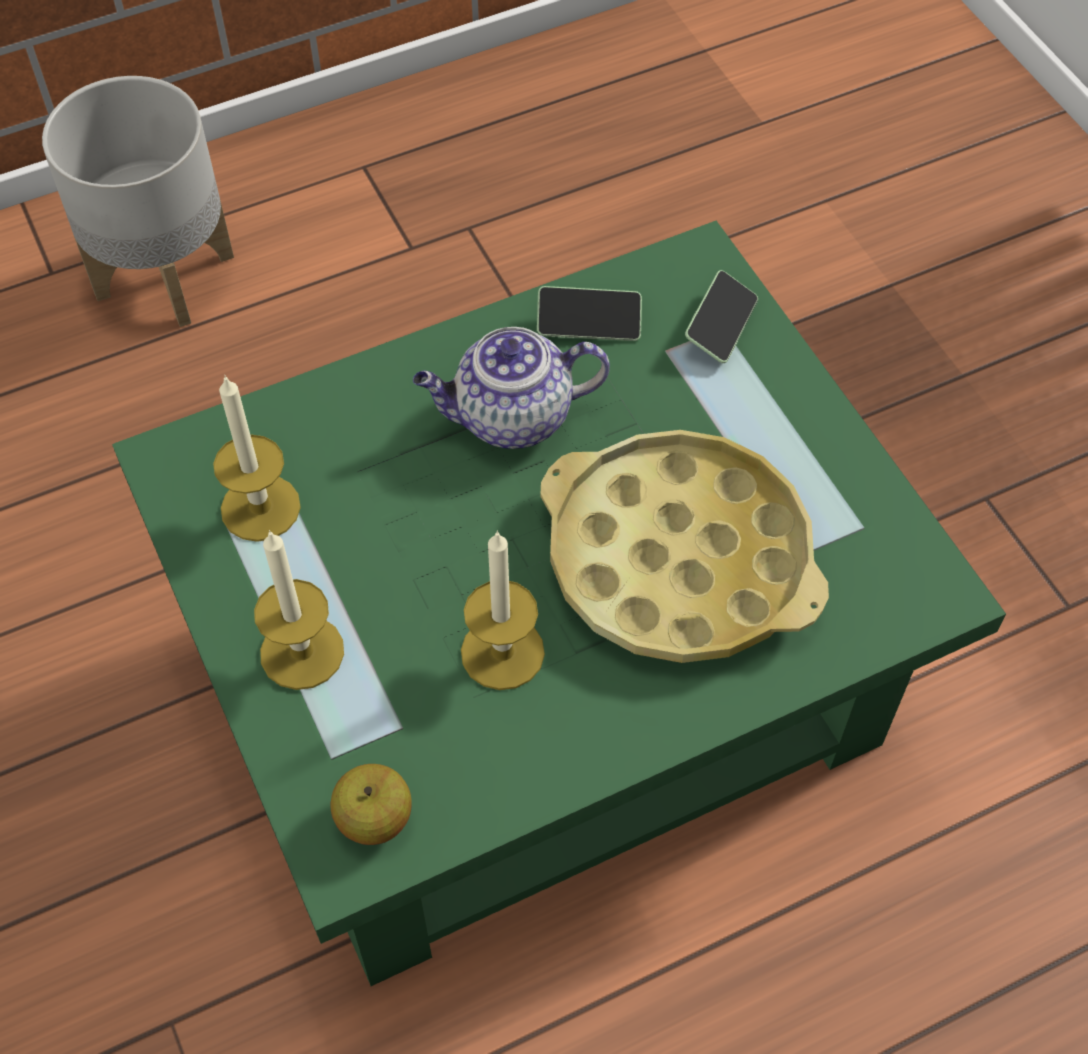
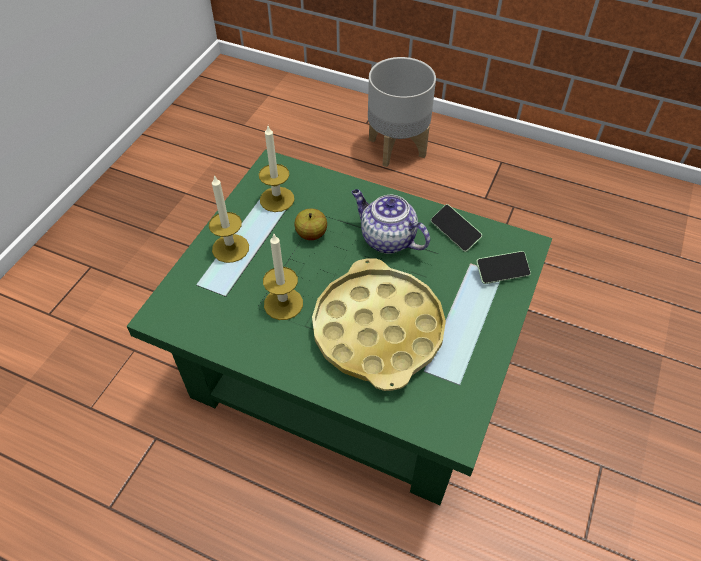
camera: 50 degrees right, 5 degrees down
(374, 818) = (182, 312): apple -> apple (311, 234)

